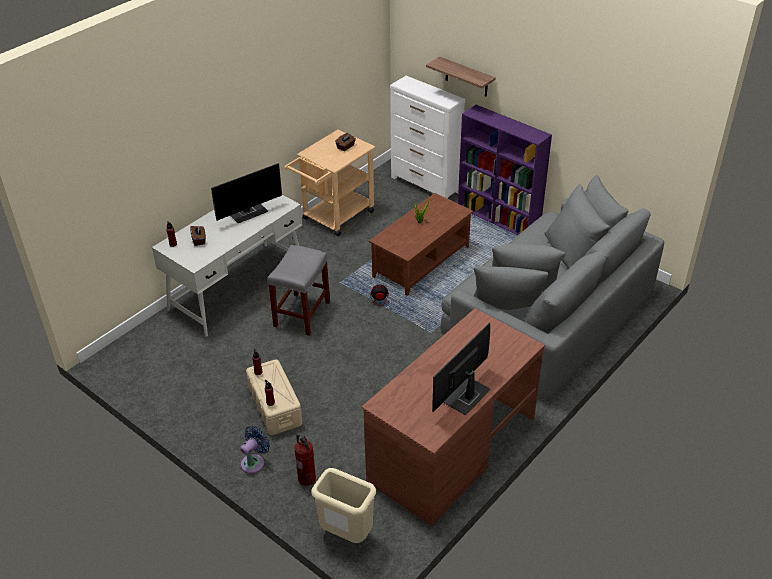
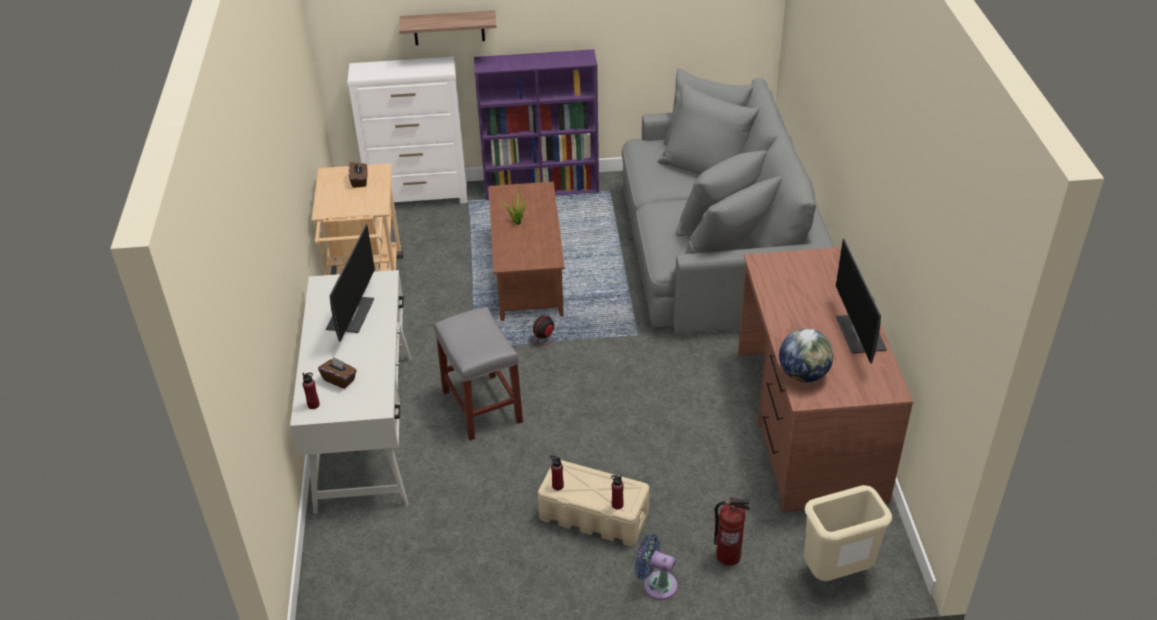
camera: 45 degrees left, 0 degrees up
(254, 462) = (656, 584): blue fan -> blue fan turned 60 degrees counterclockwise
(398, 393) = (803, 374): none -> globe

